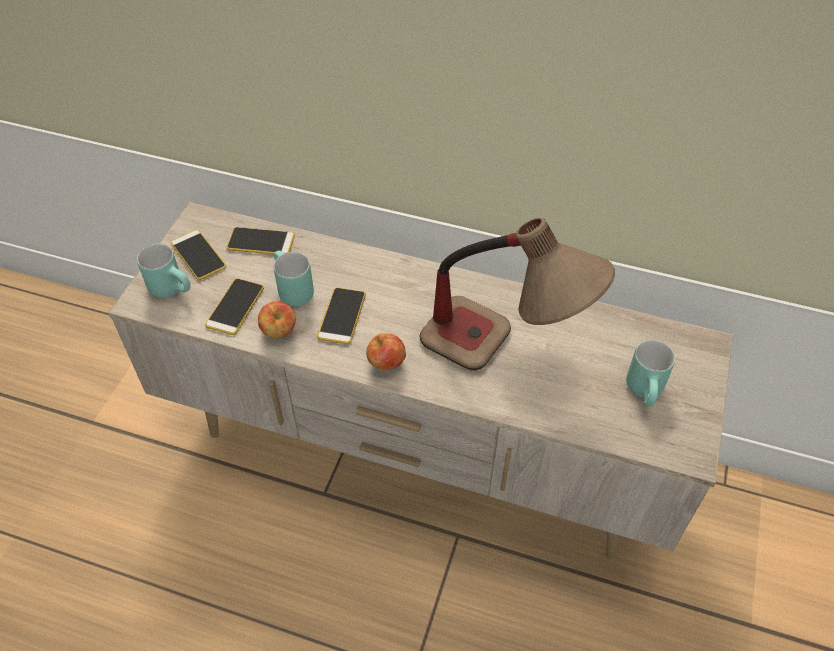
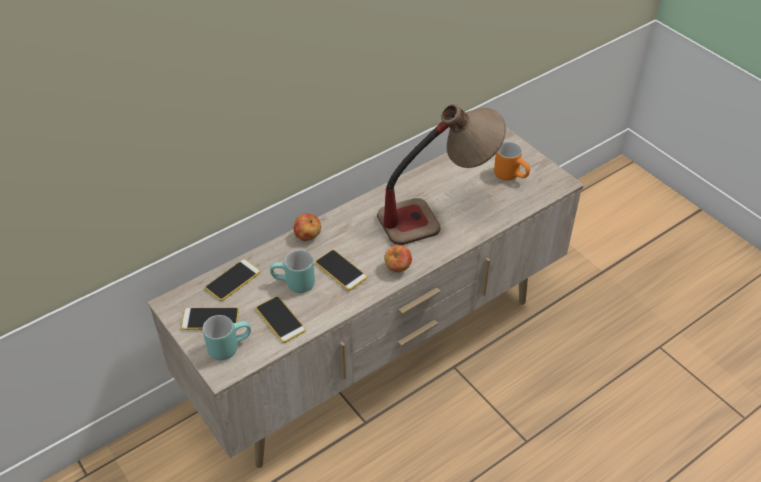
camera: 55 degrees left, 5 degrees down
(279, 331) = (324, 307): apple -> apple (308, 236)
(647, 392) = (511, 175): turquoise mug -> orange mug

